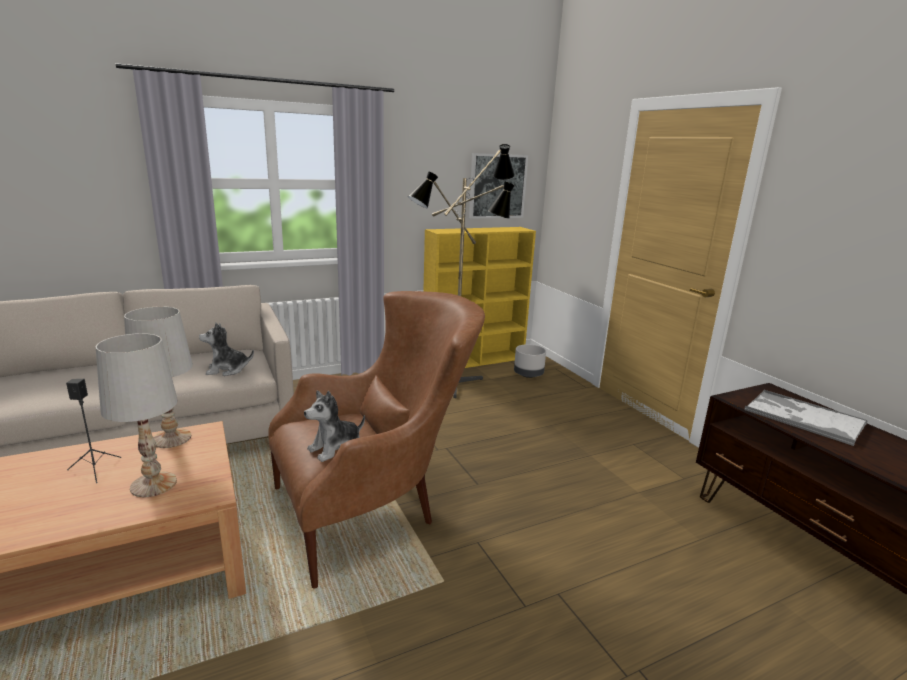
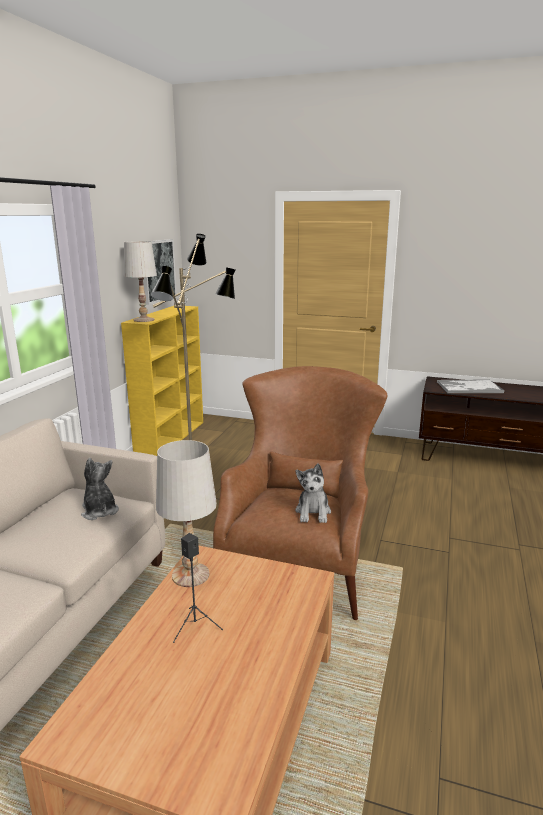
camera: 45 degrees left, 0 degrees up
(153, 484) = (263, 601): white table lamp -> white table lamp (143, 320)
(227, 370) = (99, 511): plush toy -> plush toy turned 120 degrees clockwise
(528, 375) = (227, 432): grey planter -> none

